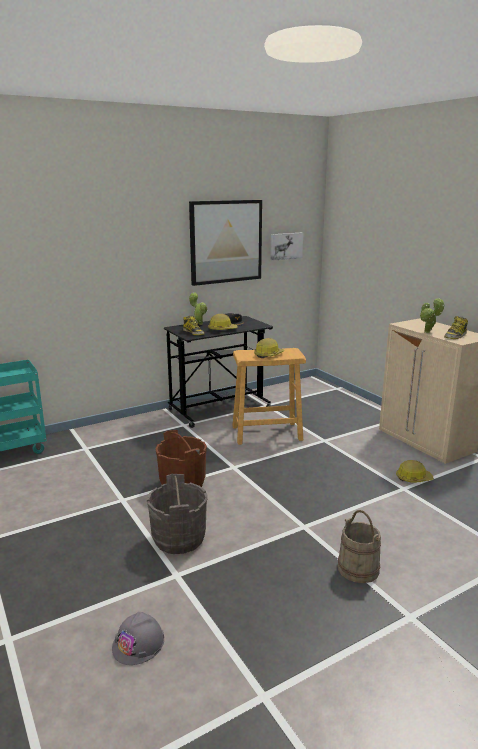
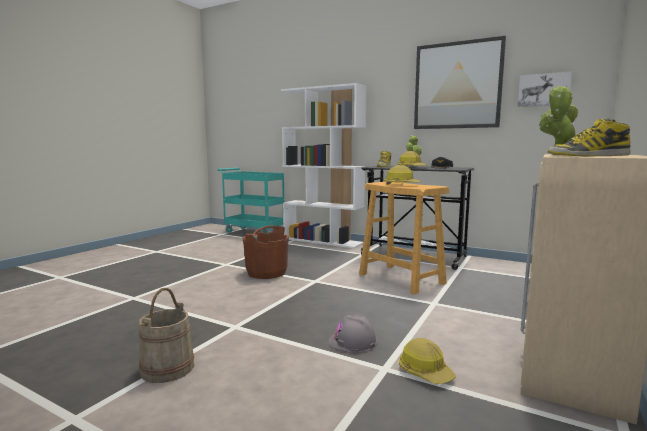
camera: 60 degrees right, 10 degrees down
(111, 428) = (323, 241): none -> white bookcase
(138, 643) = (49, 305): grey hard hat -> grey hard hat (353, 342)
(178, 538) = (184, 288): grey bucket -> none

